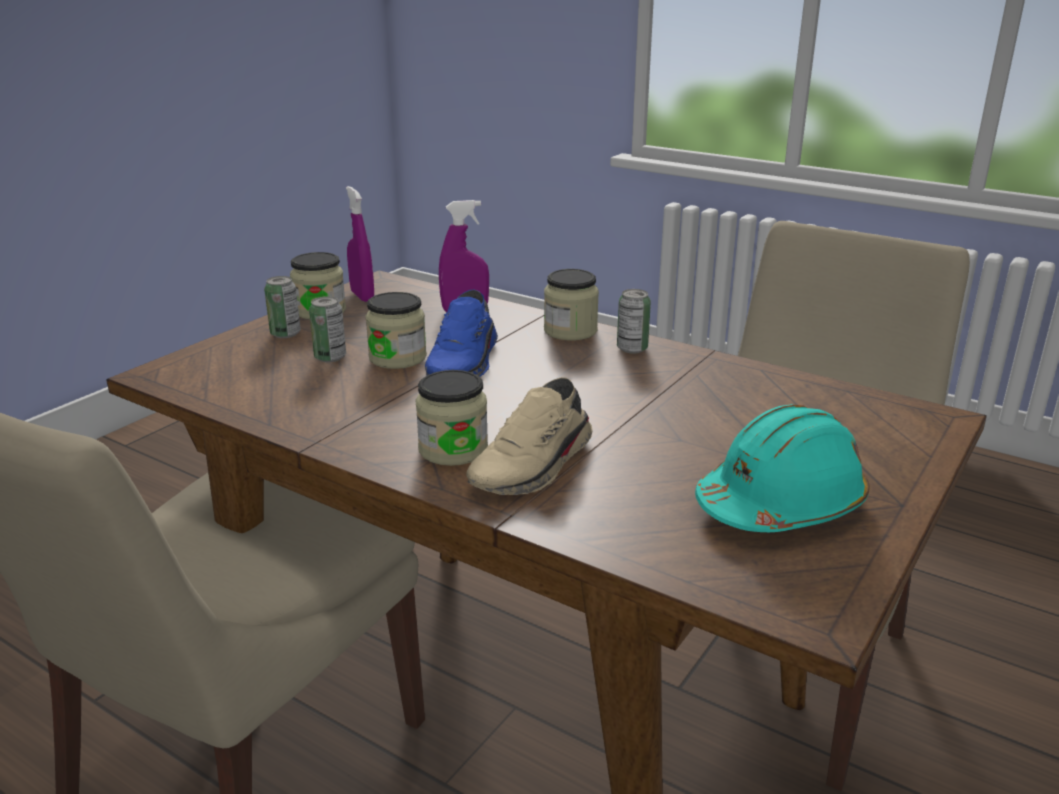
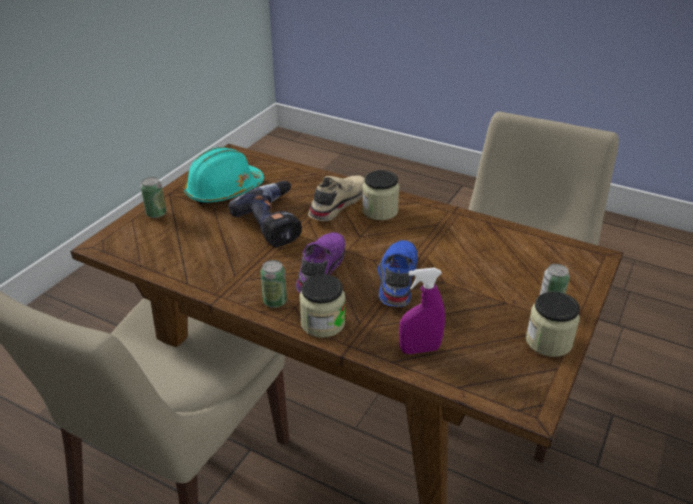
camera: 175 degrees right, 10 degrees up
(330, 357) = (494, 279): can -> can (156, 214)
(362, 296) = (529, 371): purple spray bottle -> none
(397, 357) = (446, 281): jar -> none
(573, 375) = (319, 270): none -> purple shoe
(649, 439) = (277, 222): none -> power drill

